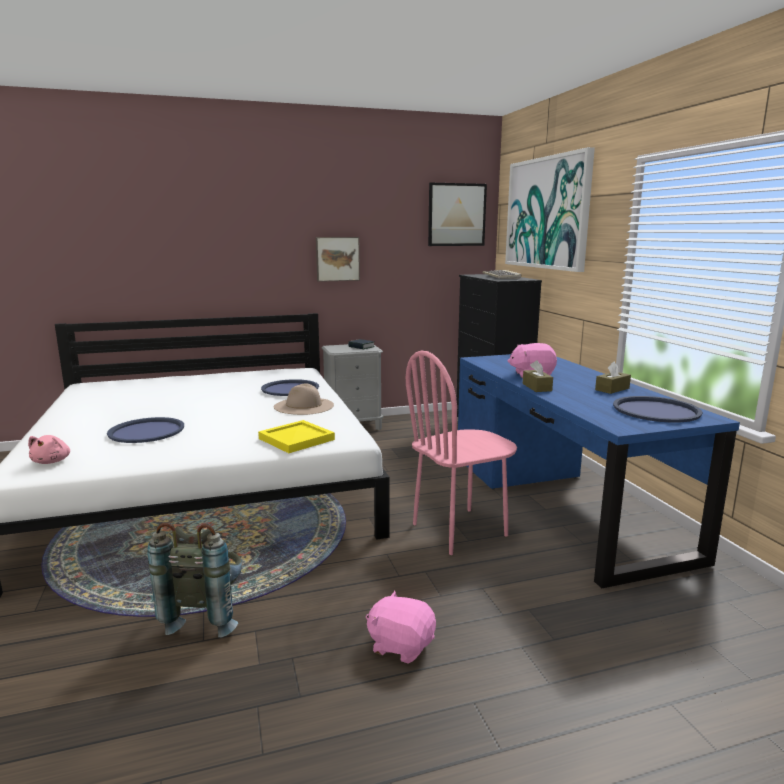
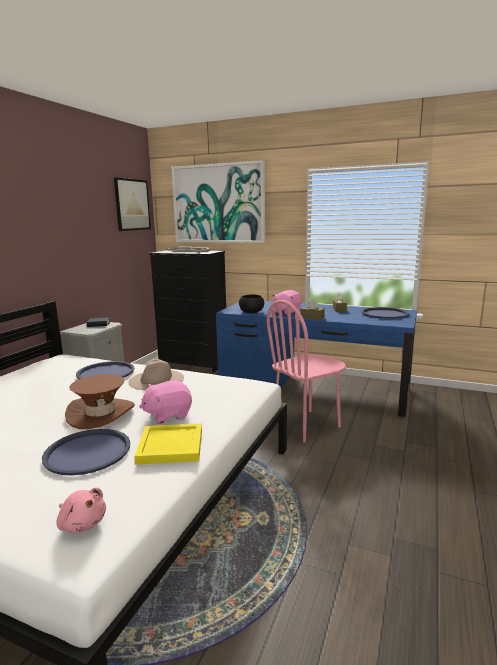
camera: 50 degrees left, 0 degrees up
(206, 614) = (305, 562): grey backpack -> none
(211, 413) = (101, 413): none -> brown hat
(295, 439) = (226, 400): yellow tray -> yellow tray (169, 447)
(337, 259) = (59, 246): picture -> none
(401, 645) = (410, 492): pink plush toy -> pink plush toy (168, 415)
(460, 530) = (306, 425): pink chair -> pink chair turned 45 degrees clockwise
(495, 365) = (251, 312): none -> black bowl

